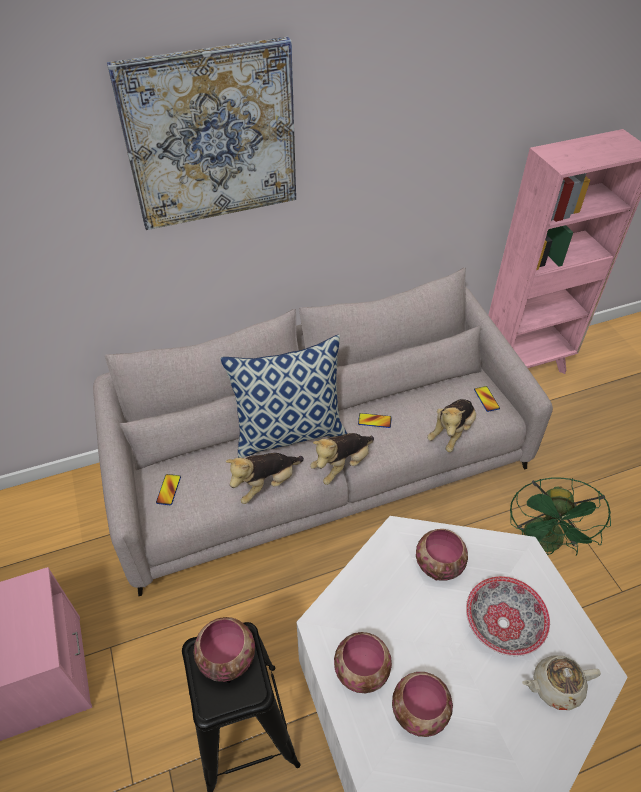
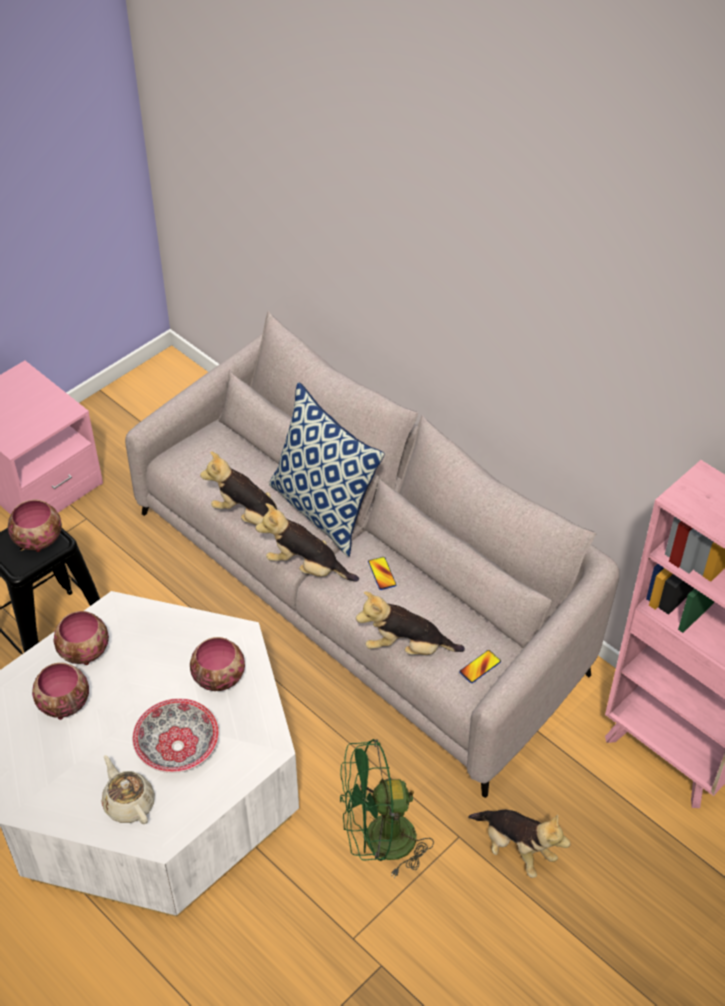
camera: 65 degrees right, 0 degrees up
(168, 490) = (205, 451): phone -> none
(211, 136) = (397, 199): picture -> none
(571, 468) = (515, 849): none -> plush toy

